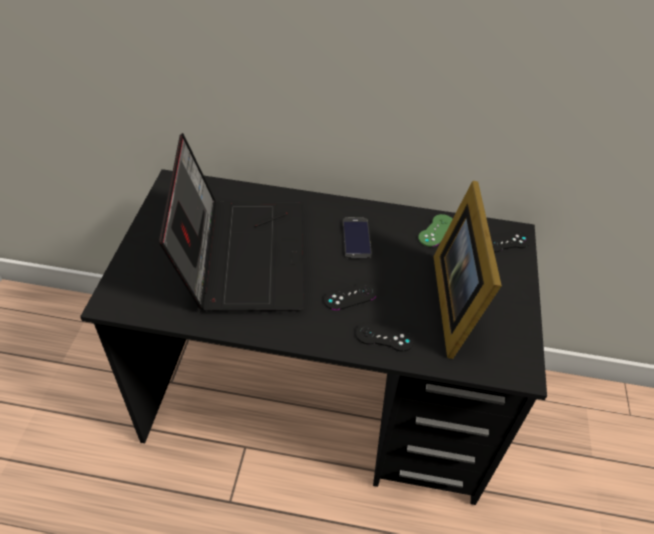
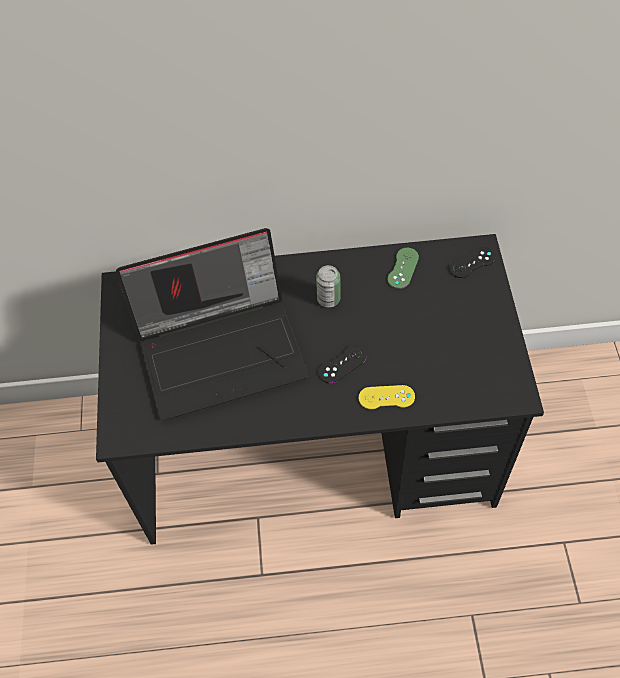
camera: 10 degrees left, 10 degrees up
(241, 254) = (222, 348): laptop -> laptop turned 90 degrees clockwise
(356, 238) = (328, 299): phone -> can
(384, 337) = (386, 397): black game controller -> yellow game controller
(459, 301) = (444, 340): picture frame -> none

